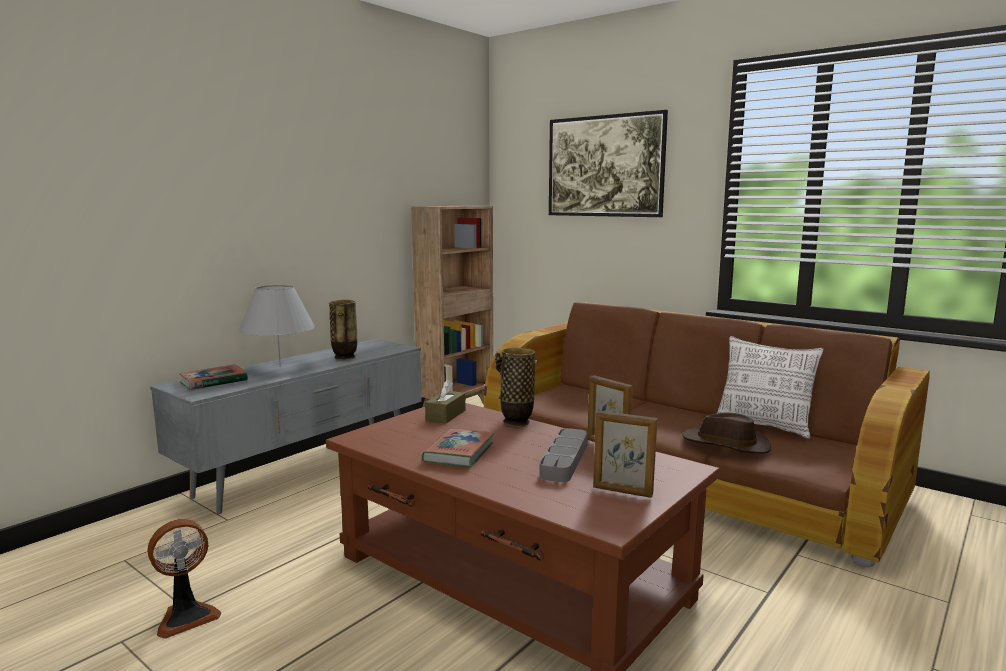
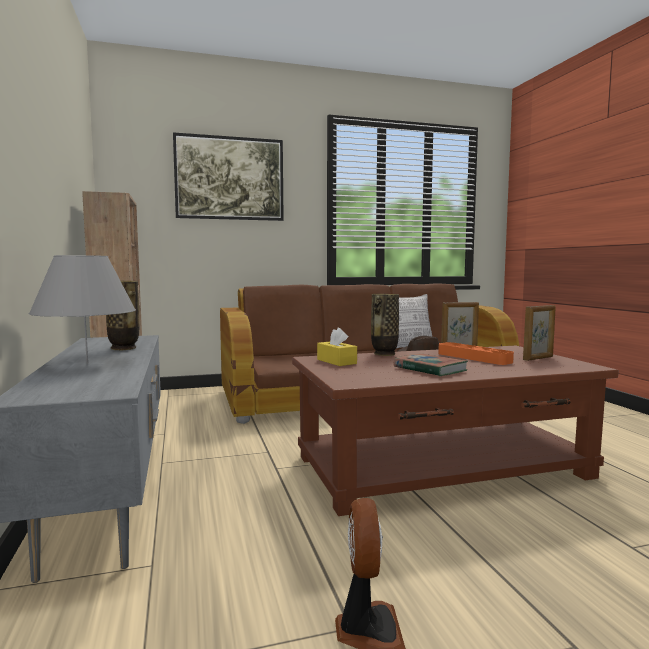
camera: 55 degrees left, 5 degrees down
(214, 381) = (70, 384): book -> none
(445, 415) = (336, 361): brown tissue box -> yellow tissue box
(564, 460) = (473, 357): grey tray -> orange tray

